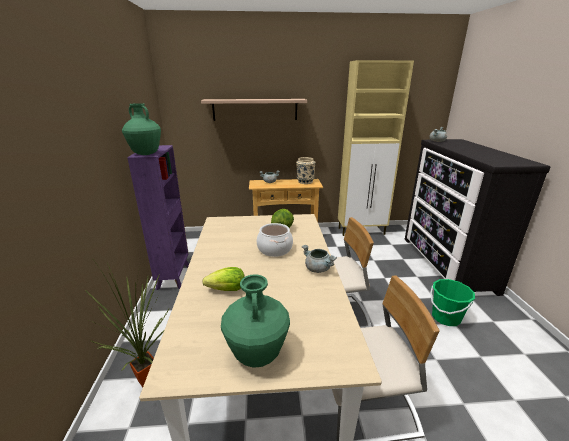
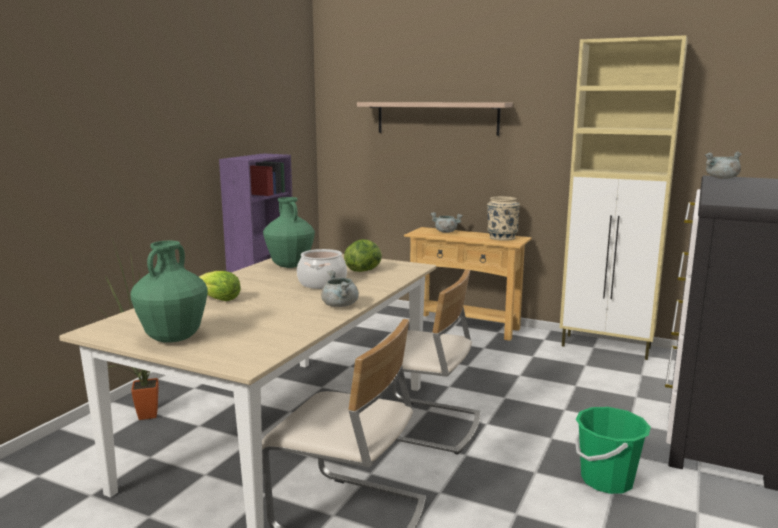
camera: 30 degrees right, 10 degrees down
(146, 154) = (242, 158): green vase -> green vase (290, 266)

